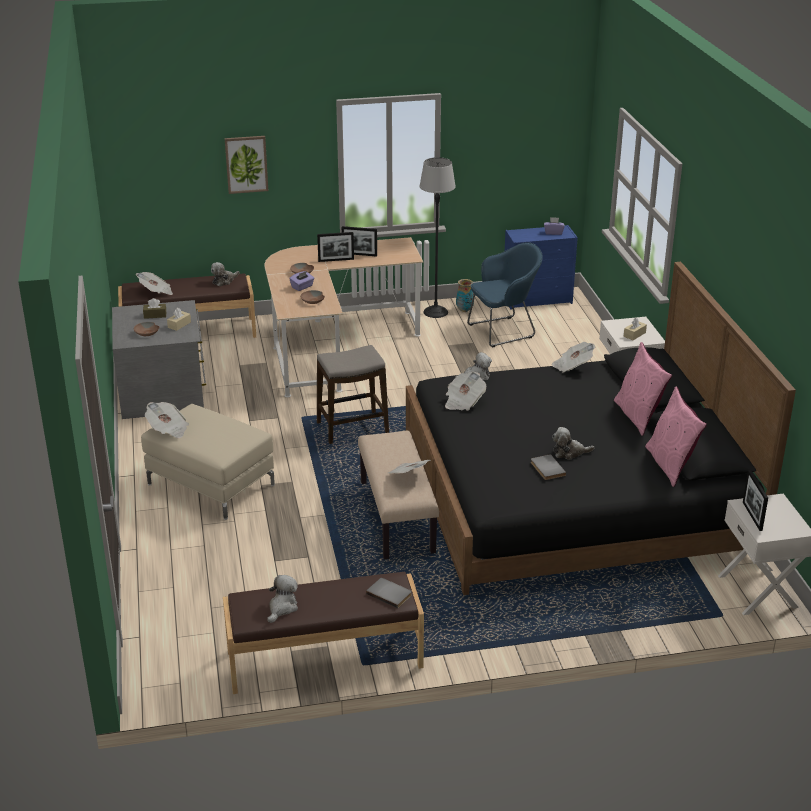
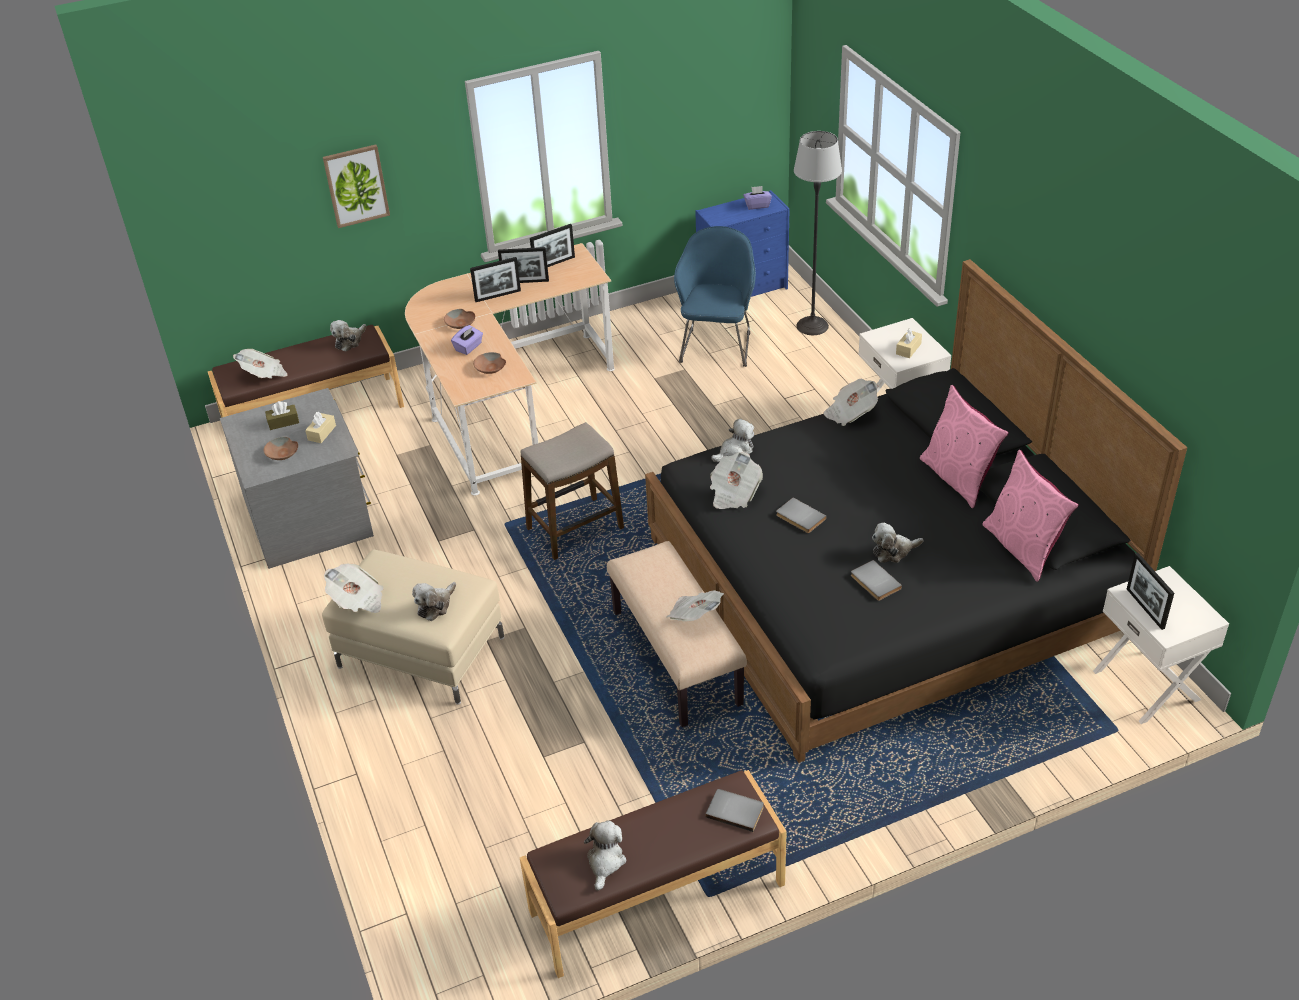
camera: 10 degrees left, 10 degrees up
(222, 441) = (435, 606): none -> plush toy
(385, 246) = (554, 264): none -> picture frame
(435, 312) = (622, 329): floor lamp -> floor lamp (812, 326)
(464, 310) = (657, 320): vase -> none
(504, 331) = (717, 344): blue armchair -> blue armchair turned 45 degrees counterclockwise
(506, 422) = (799, 518): none -> grey book

